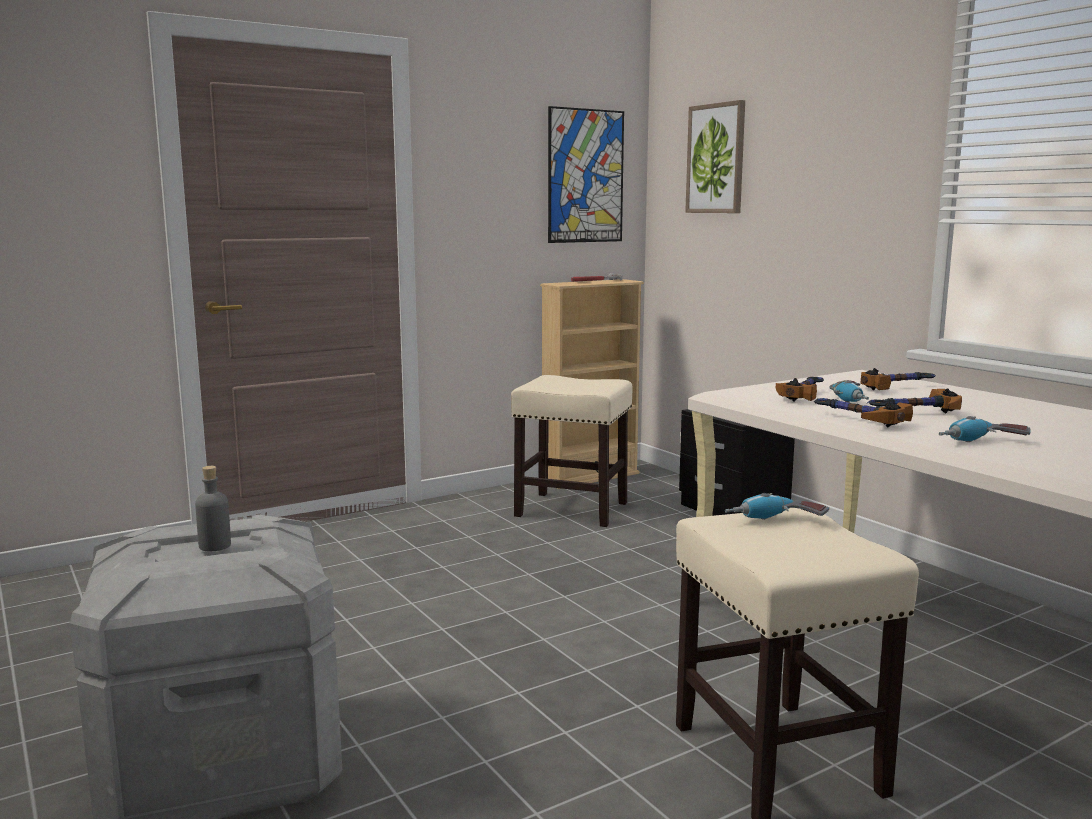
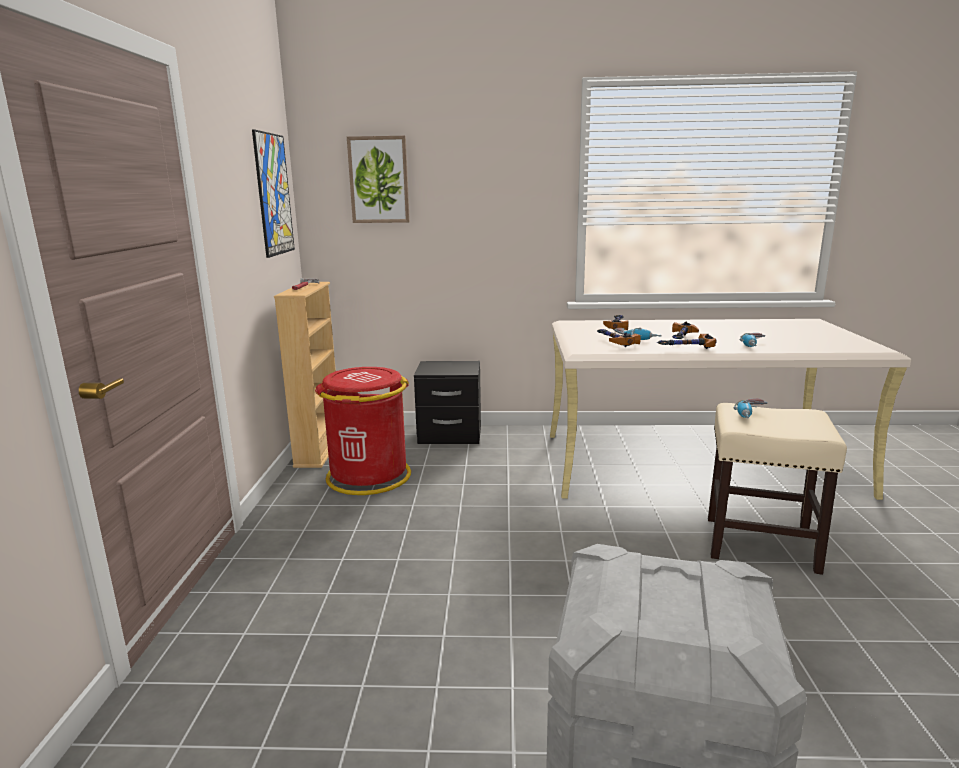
camera: 55 degrees left, 5 degrees up
(215, 546) = (671, 591): grey bottle -> none
(573, 509) = (368, 476): beige stool -> red trash can

